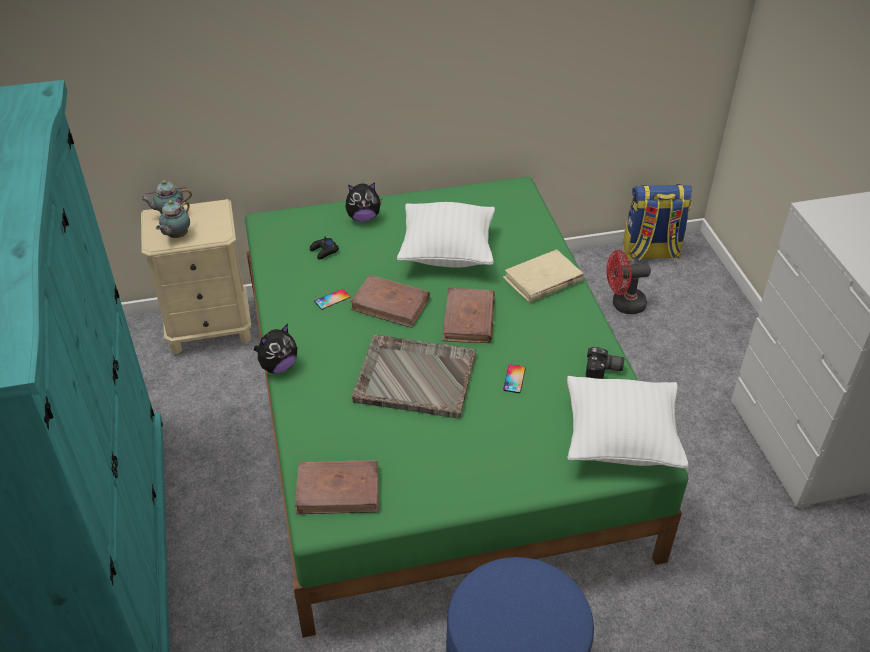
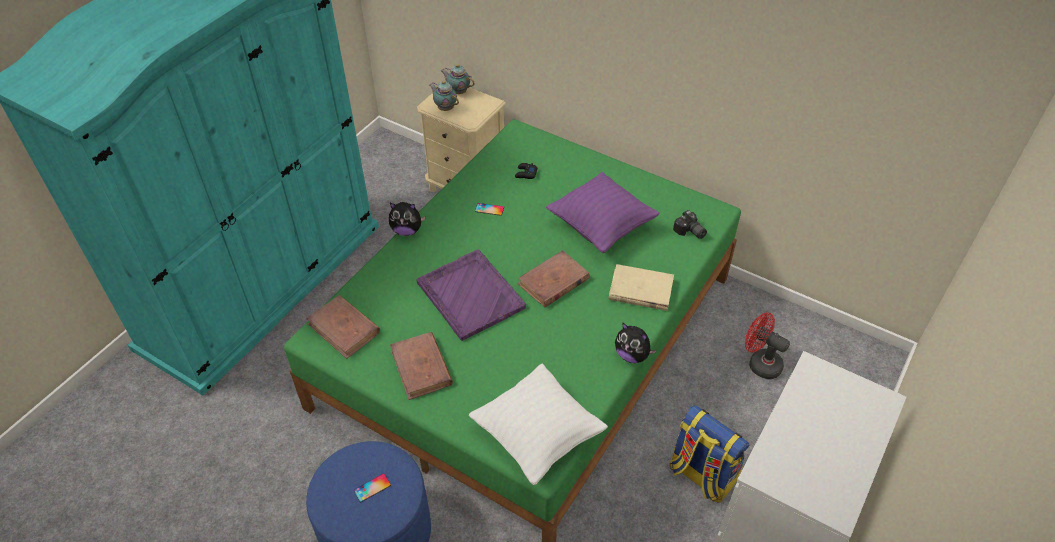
camera: 45 degrees right, 5 degrees up
(177, 236) = (445, 108): teapot -> teapot turned 60 degrees clockwise
(363, 218) = (579, 166): plush toy -> plush toy (632, 355)
(390, 304) = (519, 237): brown book -> brown book (421, 368)
(414, 377) = (470, 295): grey tray -> purple tray
(447, 253) = (601, 227): white pillow -> purple pillow
(514, 379) = (528, 342): phone -> phone (372, 488)
(603, 371) = (592, 383): camera -> camera (689, 232)
(650, 252) = (839, 340): backpack -> backpack (701, 475)

